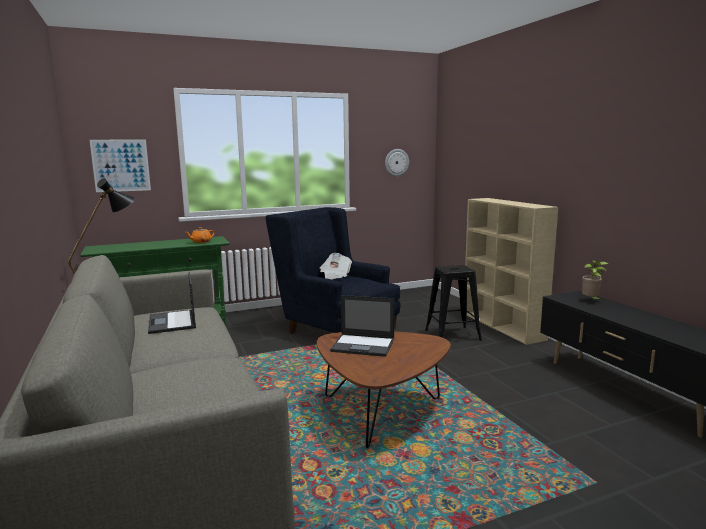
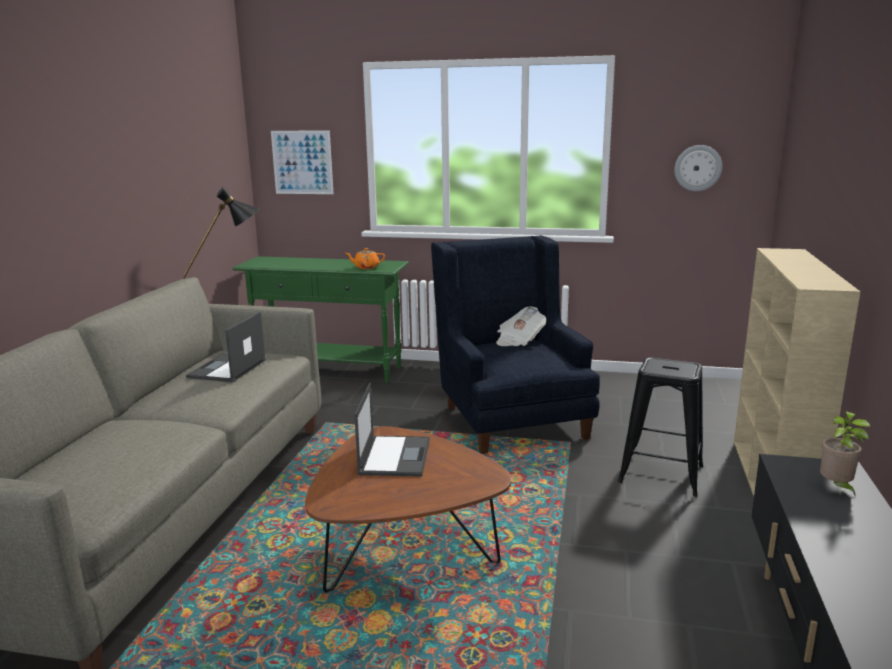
camera: 35 degrees right, 5 degrees up
(364, 345) = (394, 456): laptop -> laptop turned 135 degrees counterclockwise

